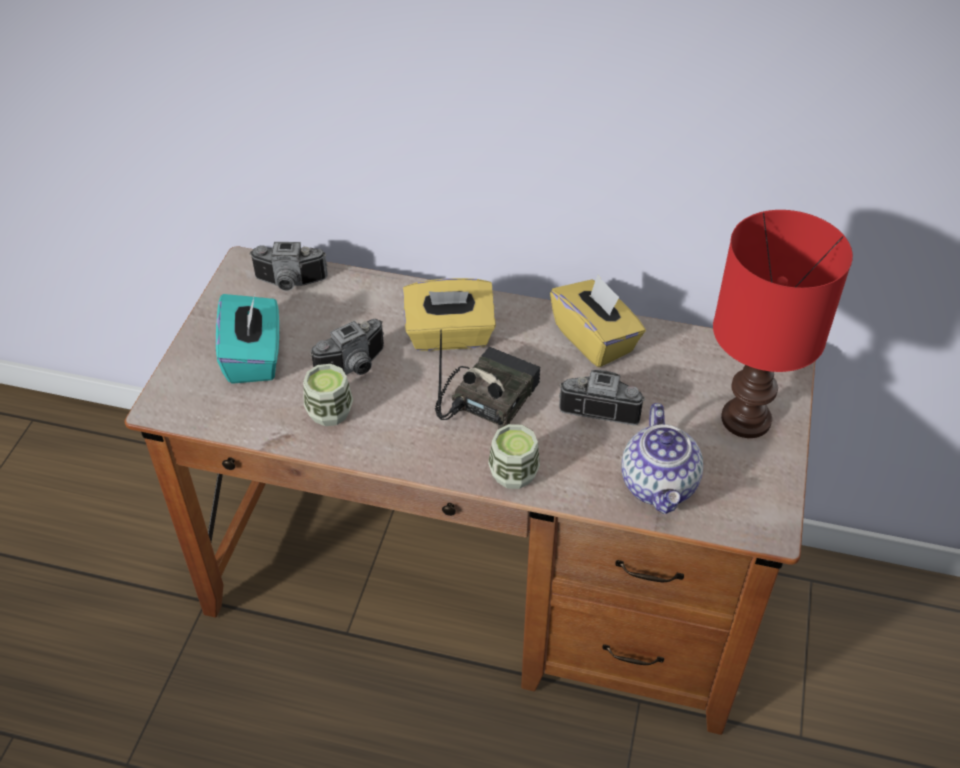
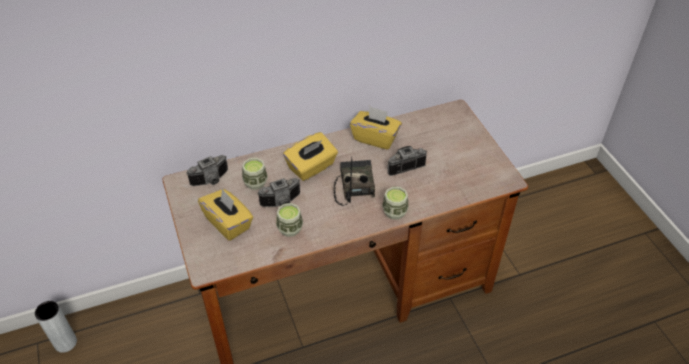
camera: 35 degrees left, 0 degrees up
(62, 438) = (65, 342): none -> grey vase
(254, 357) = (228, 223): turquoise tissue box -> yellow tissue box
(346, 317) = (255, 182): none -> cup
(355, 367) = (282, 203): camera -> camera turned 45 degrees clockwise
(660, 485) = (455, 185): teapot -> none
(746, 421) = (464, 142): red table lamp -> none

